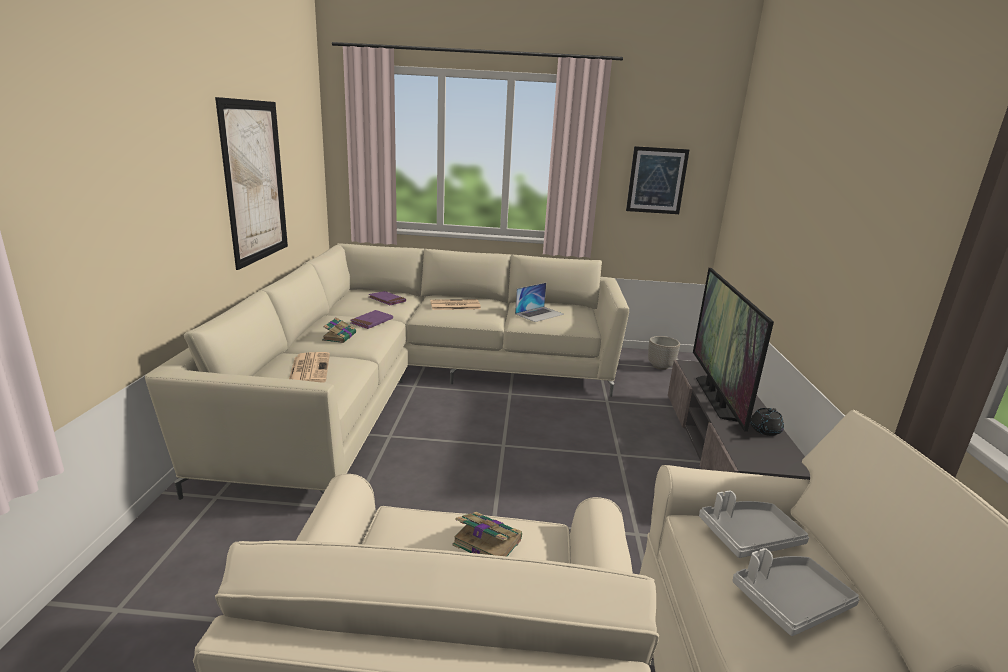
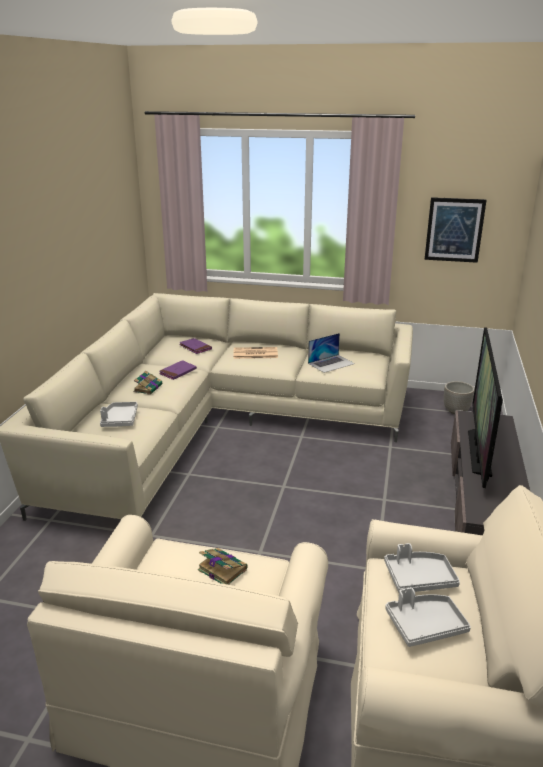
camera: 10 degrees right, 5 degrees up
(255, 182) = (78, 255): picture -> none
(309, 369) = (120, 420): newspaper -> grey tray
(764, 430) = (509, 486): black teapot -> none

